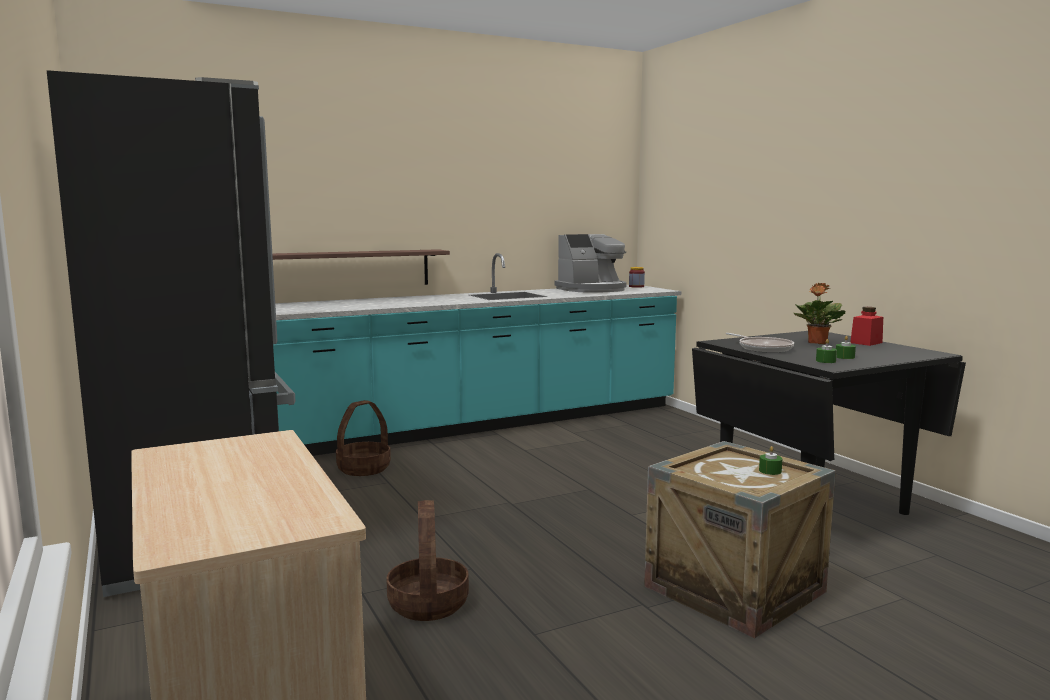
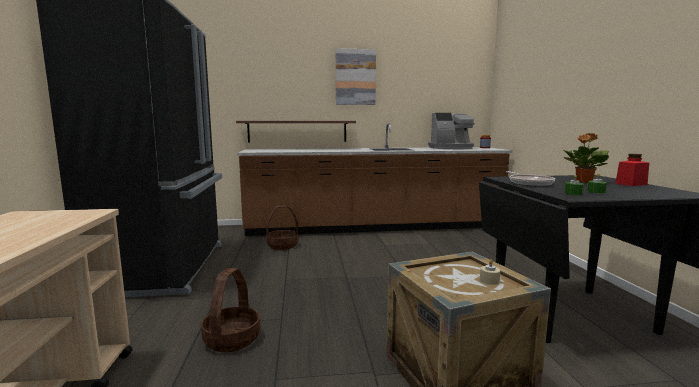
camera: 20 degrees right, 0 degrees up
(440, 177) = (355, 77): none -> picture
(485, 424) = (374, 227): turquoise counter -> brown counter
(770, 471) = (489, 280): green candle -> beige candle

